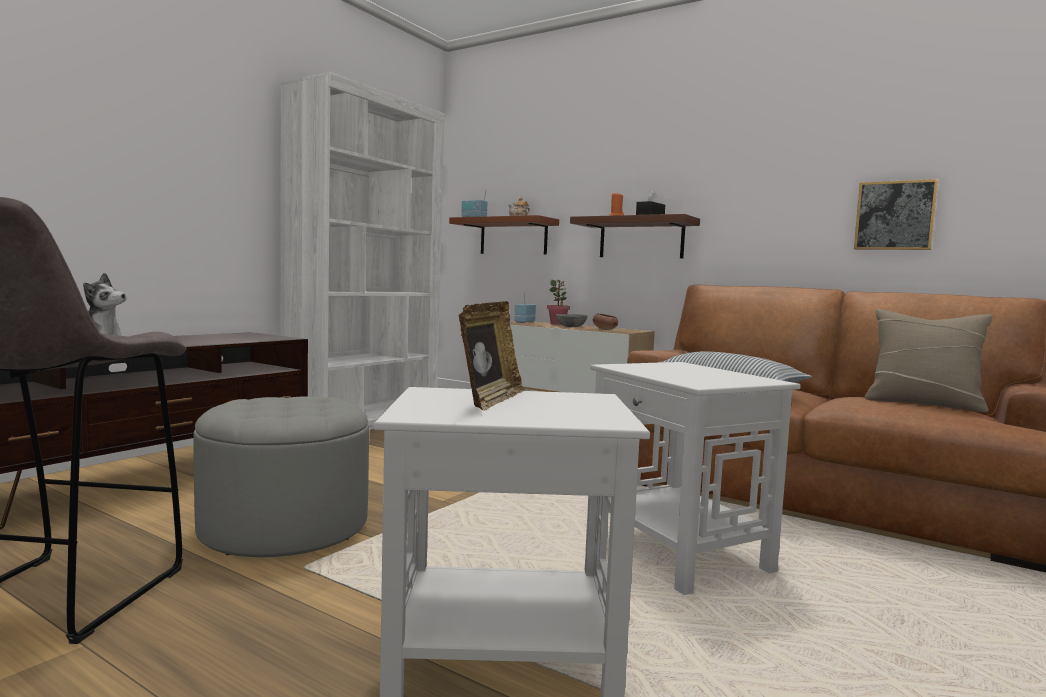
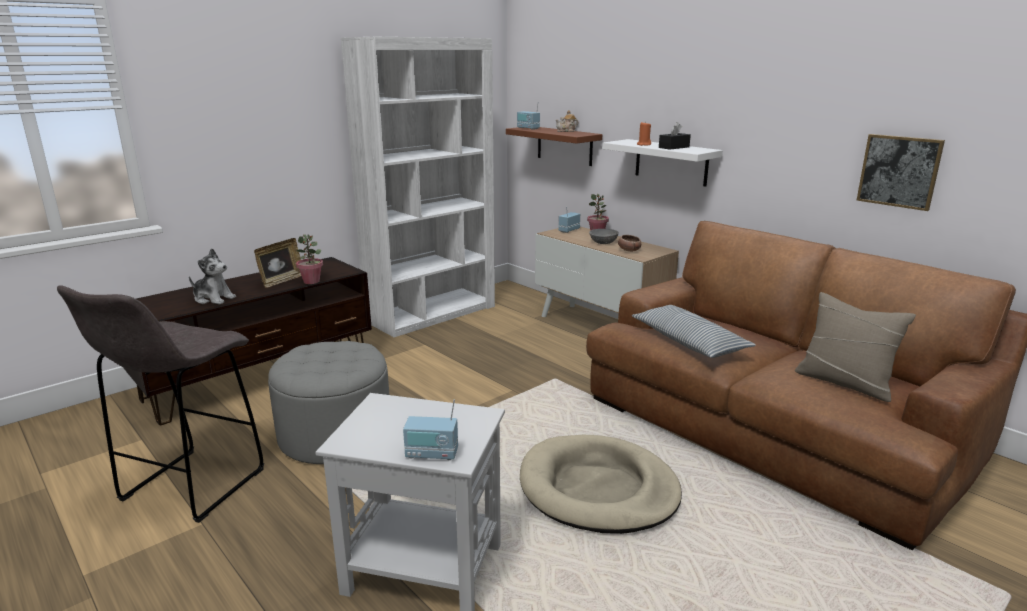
camera: 15 degrees right, 15 degrees up
(237, 341) = (311, 281): none -> potted plant
(490, 401) = (405, 421): picture frame -> picture frame (281, 281)
(567, 419) = (432, 454): none -> radio
(641, 238) = (671, 162): brown shelf -> white shelf
(678, 554) = (598, 489): white side table -> beige dog bed

